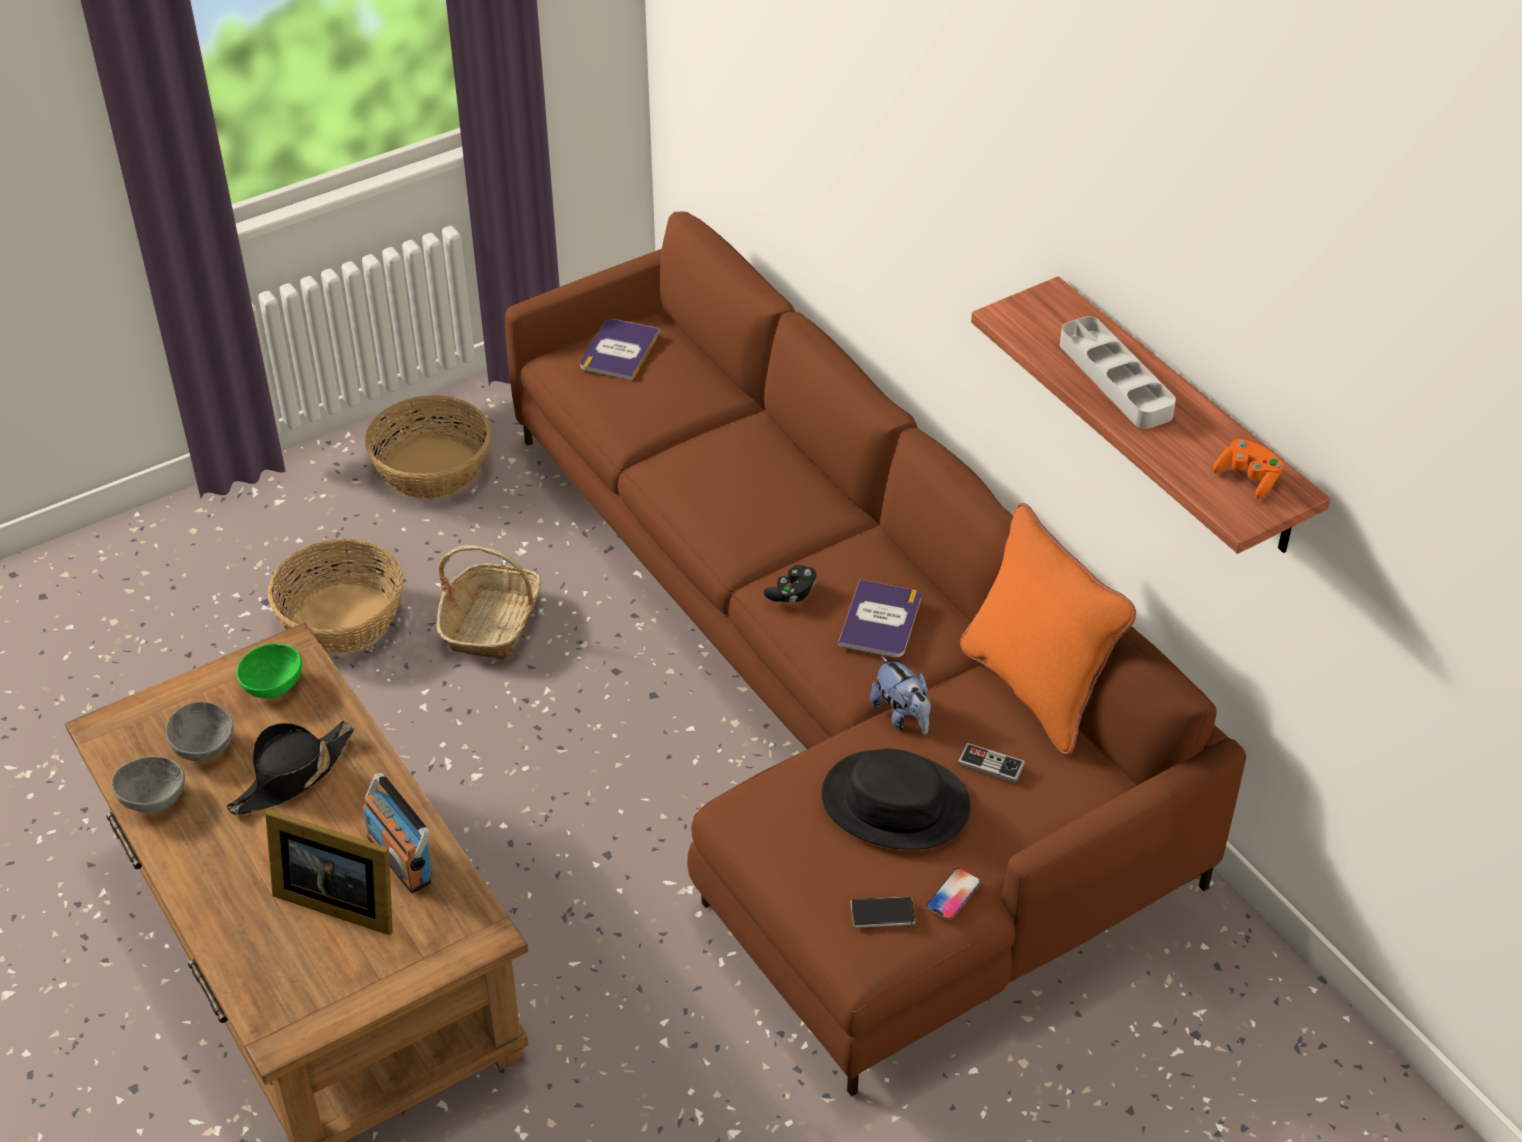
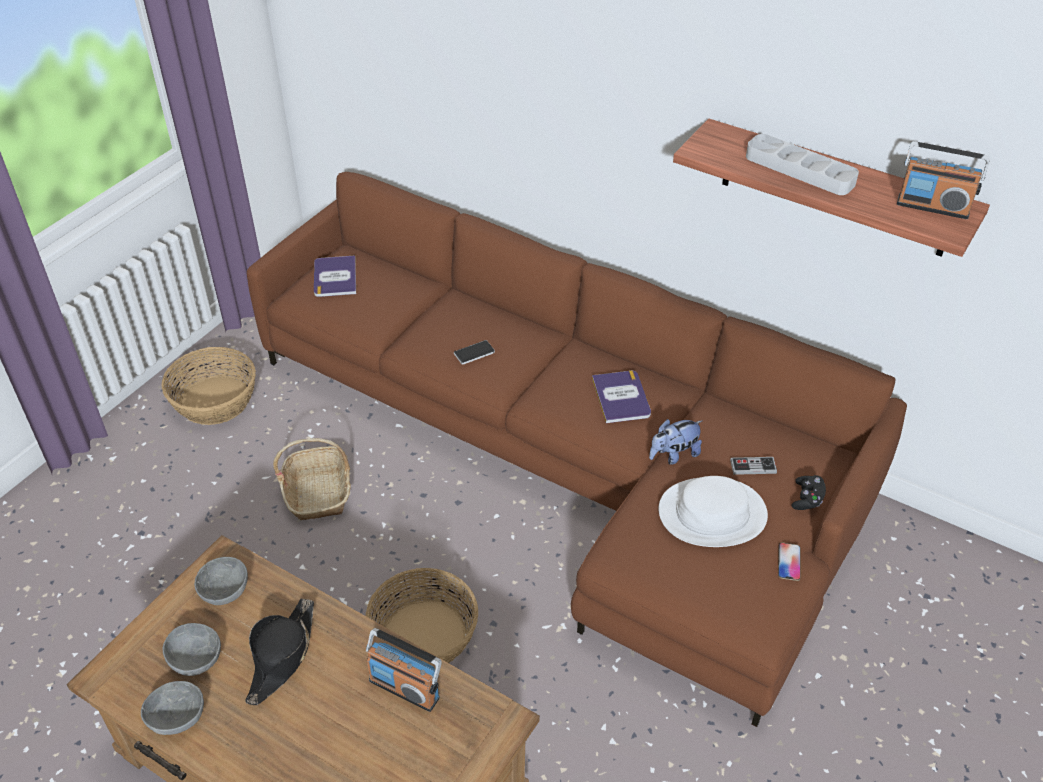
camera: 25 degrees left, 0 degrees up
(271, 685) = (224, 591): green bowl -> grey bowl
(336, 899) = (375, 740): picture frame -> none
(342, 618) = (206, 524): basket -> basket (424, 635)
(792, 593) = (552, 398): black game controller -> black game controller (807, 499)
(882, 913) = (755, 593): phone -> phone (474, 353)
(895, 802) = (712, 513): black hat -> white hat
(902, 716) = (674, 455): plush toy -> plush toy turned 120 degrees clockwise
(1036, 689) = (742, 408): orange pillow -> none
(1248, 478) = (932, 206): orange game controller -> radio

